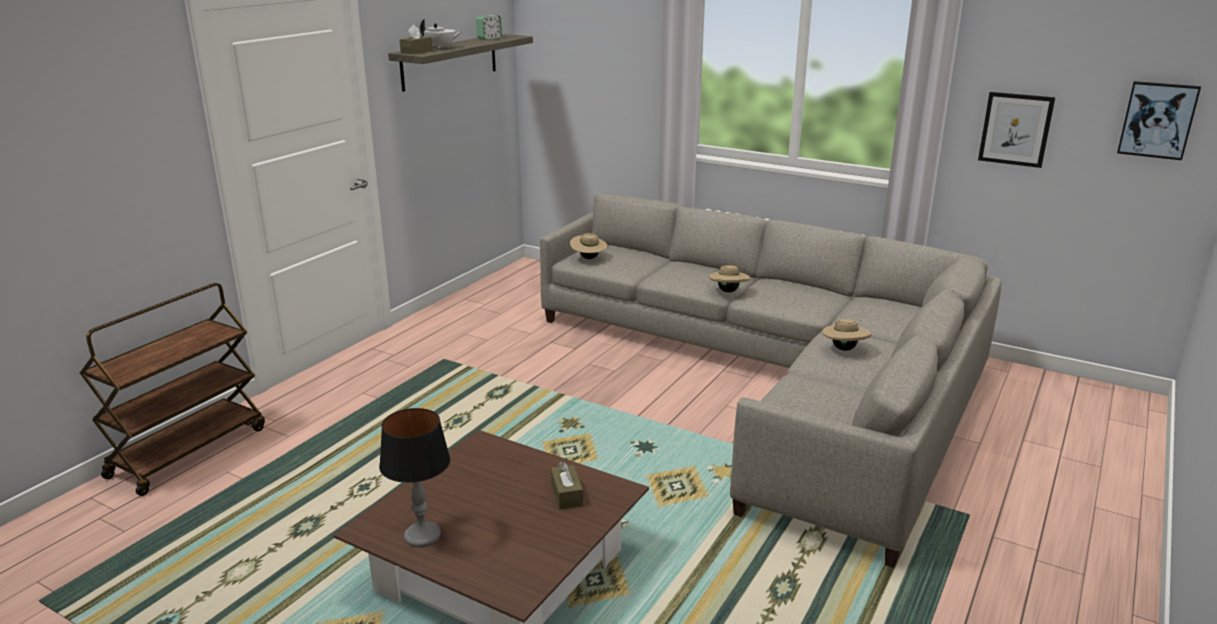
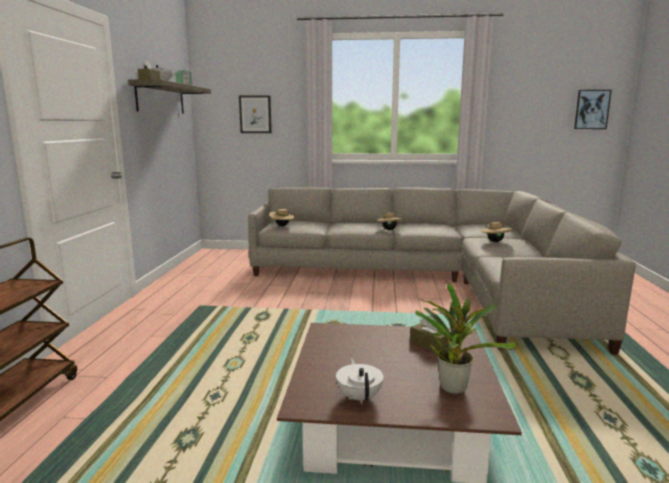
camera: 25 degrees left, 10 degrees down
(423, 536) = (359, 397): table lamp -> white teapot
(524, 551) = (453, 386): none -> potted plant
(1015, 129) = (521, 122): picture -> picture (255, 114)

